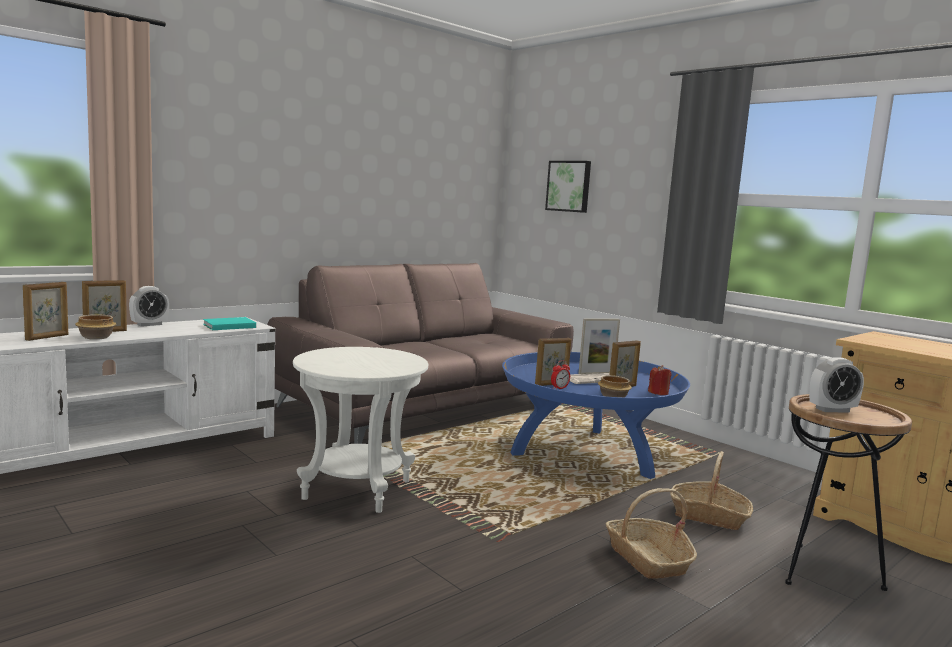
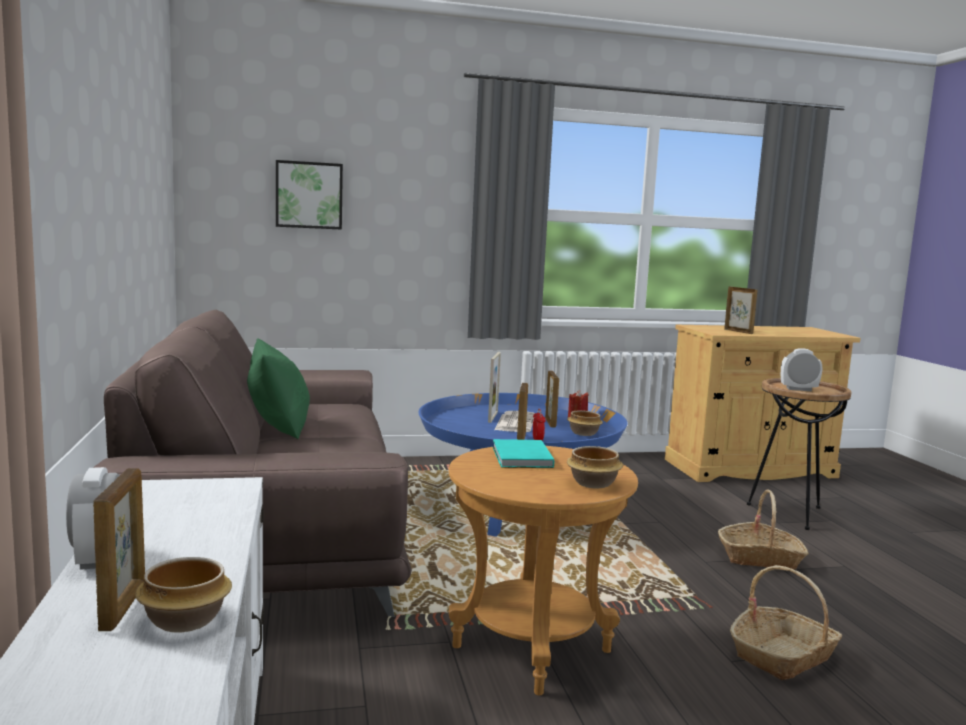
camera: 60 degrees left, 0 degrees up
(47, 337) = (111, 678): picture frame -> picture frame (738, 331)
(228, 326) = (206, 502): turquoise book -> turquoise book (521, 458)
(348, 369) = (594, 484): none -> bowl
(357, 489) = (531, 648): white side table -> brown side table
(442, 339) = (279, 428): none -> green pillow
(709, 516) = (685, 511): basket -> basket (783, 656)
(832, 410) = (799, 389): alarm clock -> alarm clock turned 105 degrees counterclockwise

